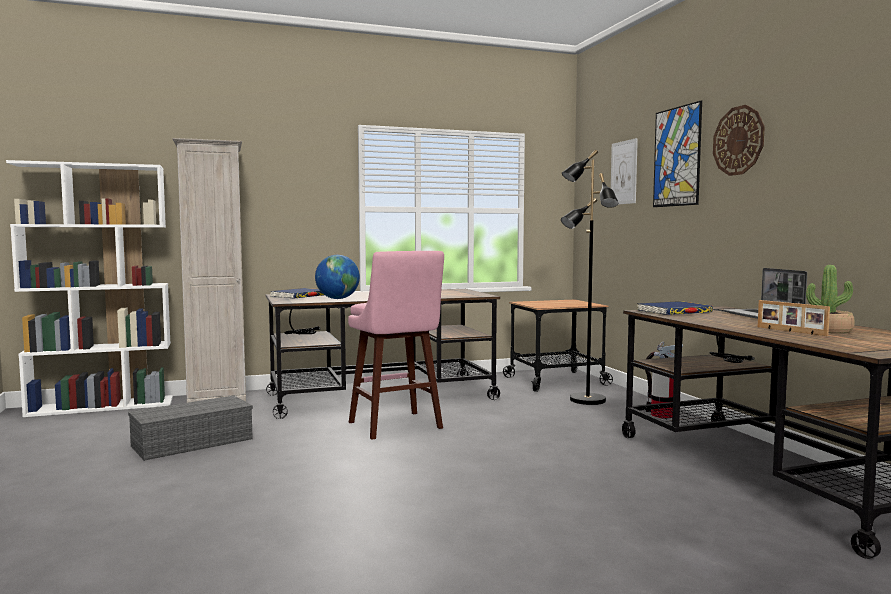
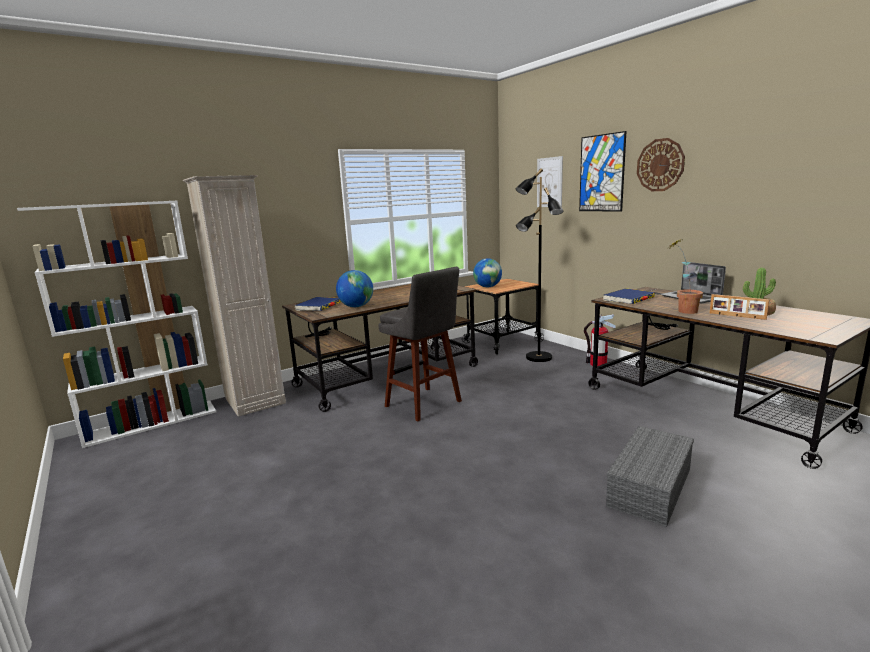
camera: 15 degrees left, 10 degrees up
(193, 442) = (273, 449): grey storage box -> grey storage box (649, 485)
(396, 426) = (425, 405): pink stool -> grey stool
(536, 303) = (487, 287): none -> globe
(724, 323) = (682, 310): none -> potted plant

